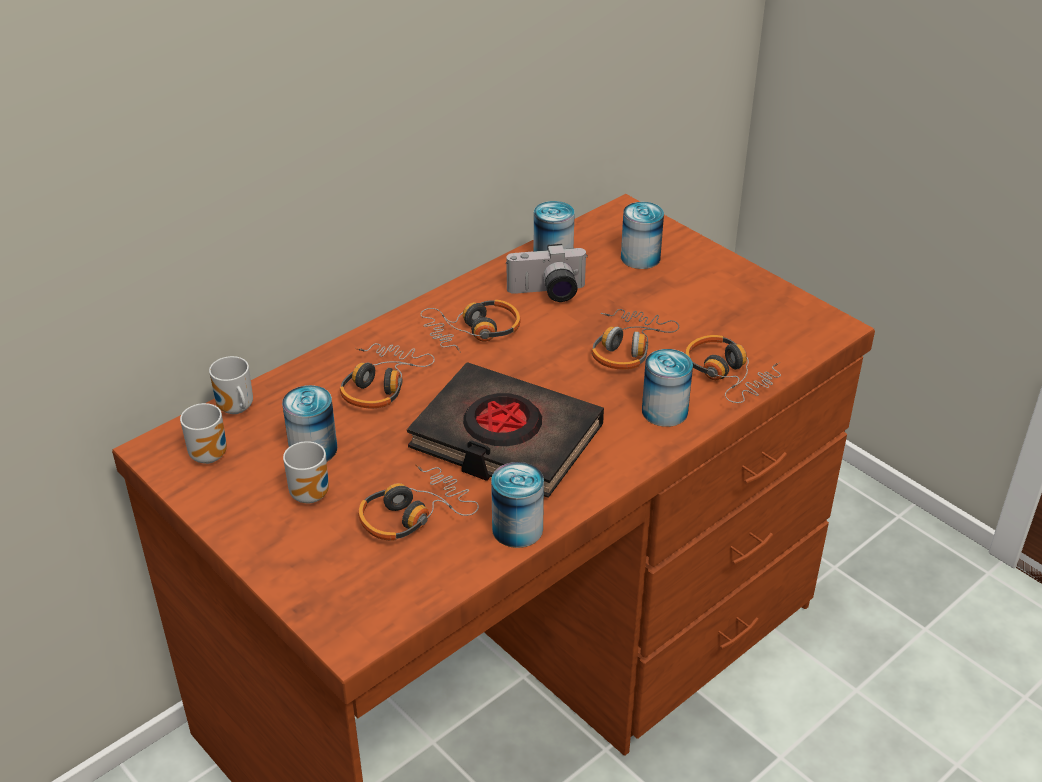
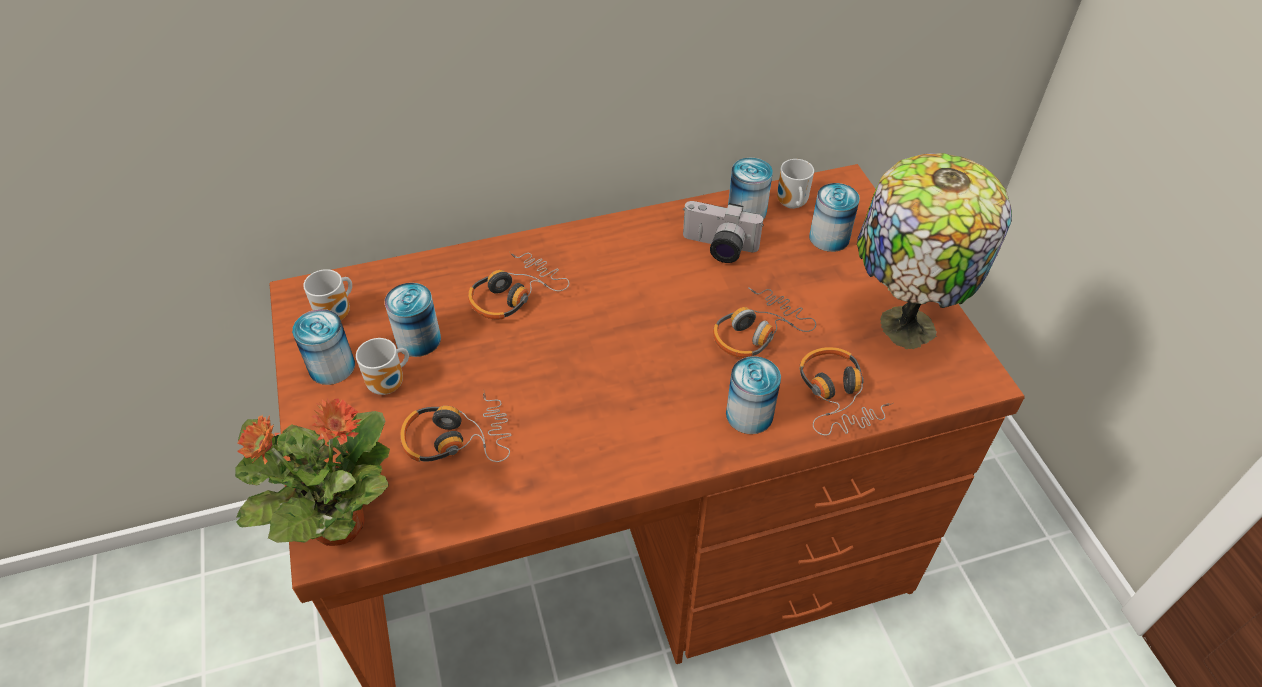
camera: 25 degrees right, 10 degrees up
(235, 410) = (382, 278): mug -> mug (790, 205)
(348, 618) = (336, 524): none -> potted plant
(473, 333) = (625, 268): headphones -> none
(505, 439) = (584, 389): black book -> none
(517, 529) = (535, 490): can -> can (332, 366)
(746, 306) = (902, 324): none -> table lamp

